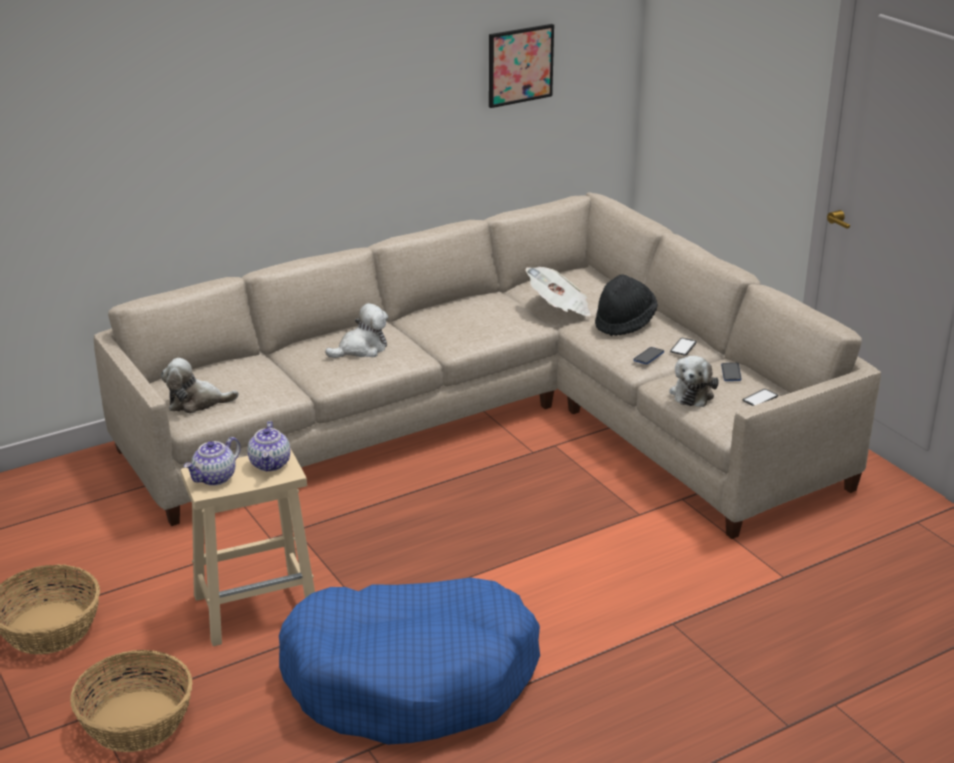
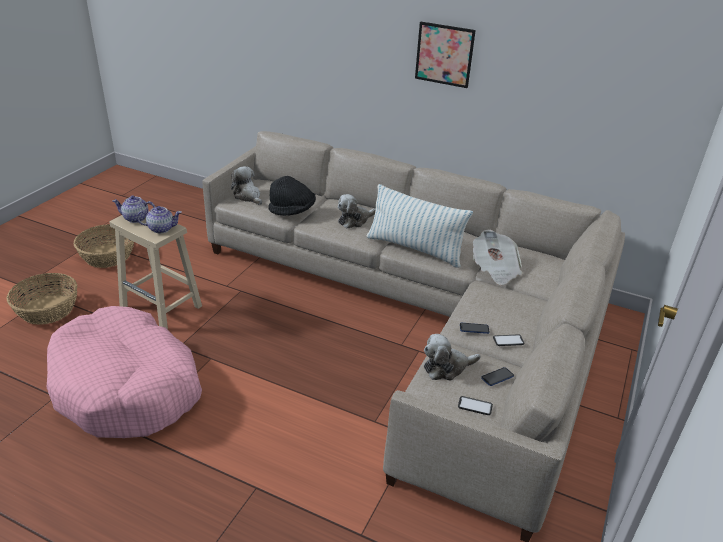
camera: 55 degrees right, 5 degrees up
(270, 464) = (161, 228): teapot -> teapot turned 150 degrees counterclockwise
(361, 349) = (354, 220): plush toy -> plush toy turned 120 degrees clockwise
(412, 679) = (127, 387): blue dog bed -> pink dog bed
(466, 336) = (415, 249): none -> pillow
(520, 65) = (582, 86): picture -> picture (444, 54)
(624, 323) = (508, 302): black hat -> black hat (292, 211)

